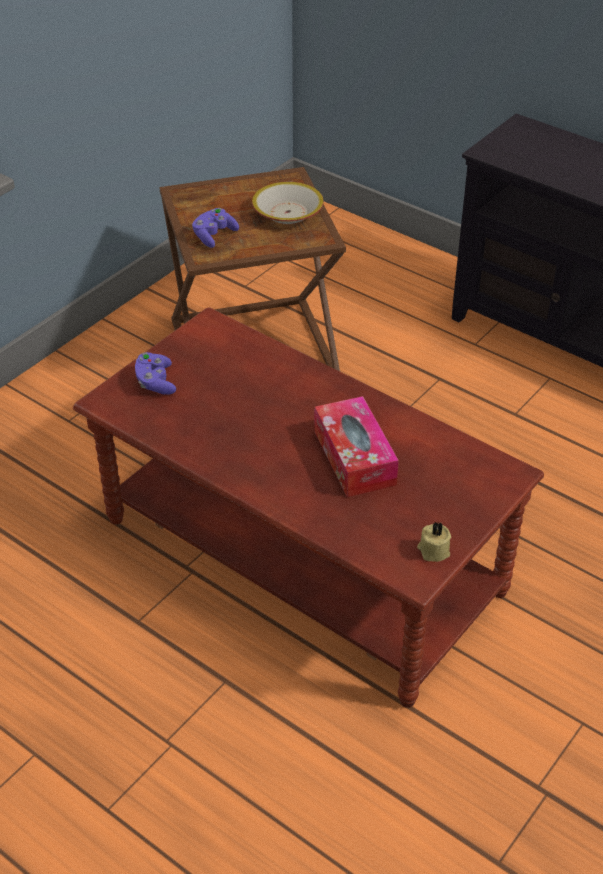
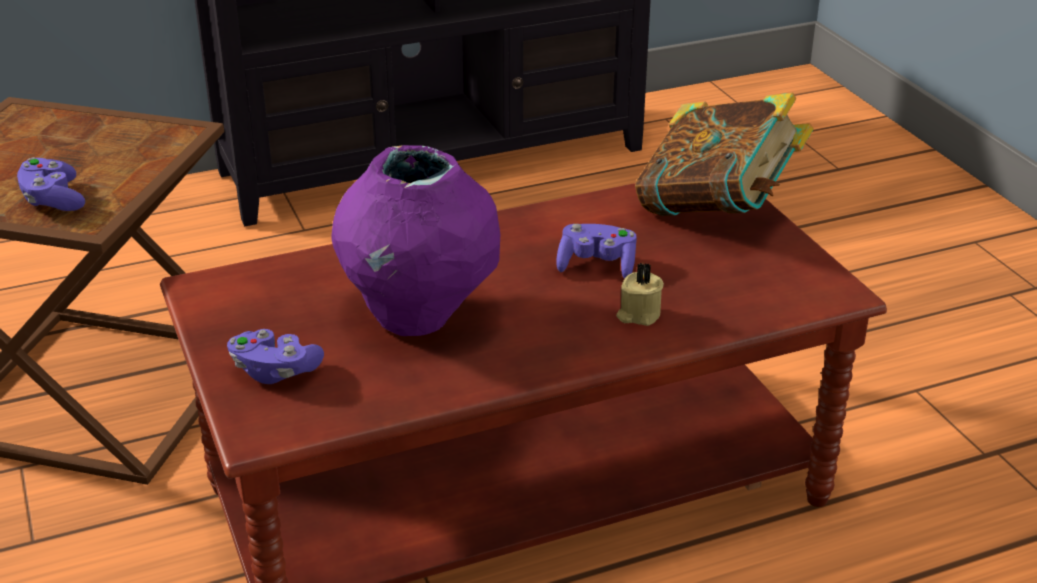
camera: 60 degrees left, 10 degrees down
(243, 409) = (419, 316): none -> purple vase
(288, 213) = (91, 136): bowl -> none
(354, 457) = (597, 266): tissue box -> purple game controller
(433, 551) = (802, 267): beige candle -> beige candle (638, 314)
(470, 488) = (717, 212): none -> book

